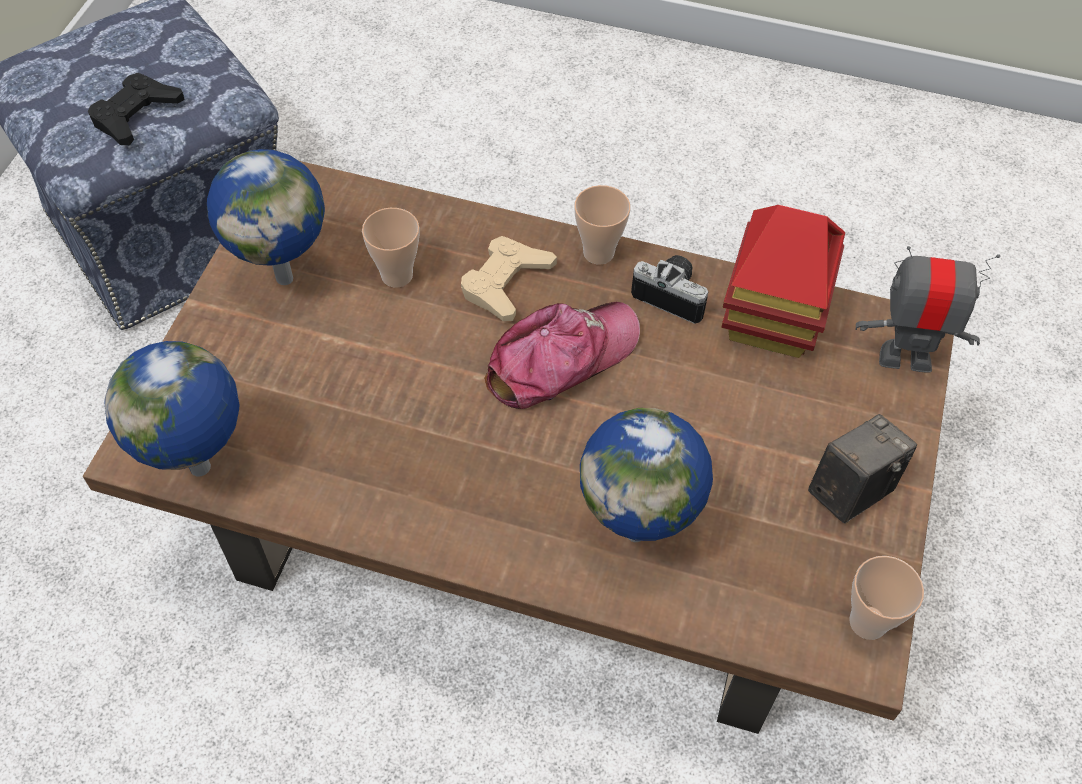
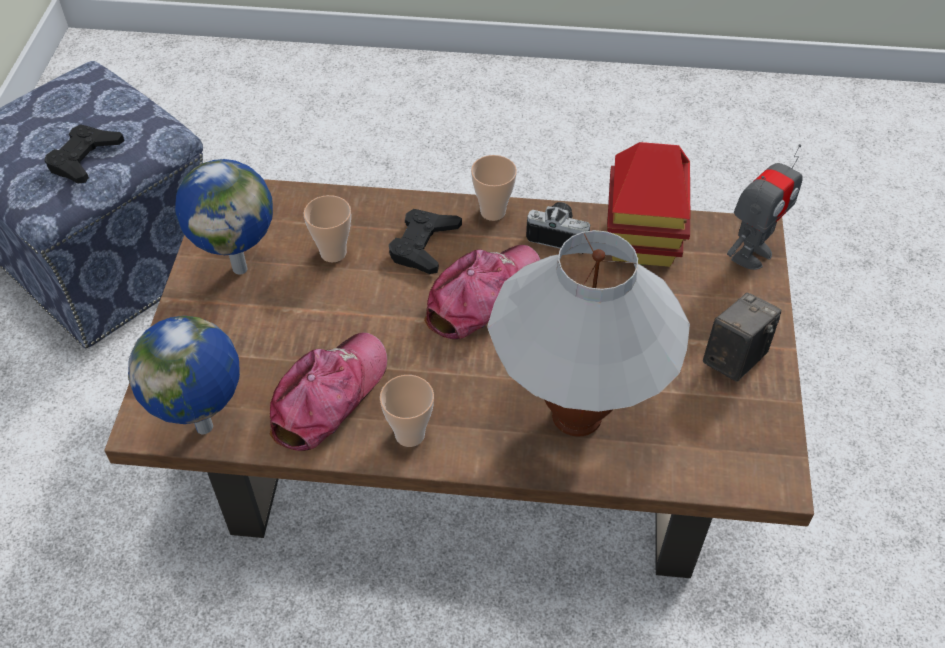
camera: 10 degrees left, 5 degrees down
(351, 454) = (329, 396): none -> cap
(506, 283) = (424, 245): beige game controller -> black game controller
(638, 532) = (576, 416): globe -> white table lamp
(868, 622) = (772, 453): cup -> cup (410, 434)
(905, 358) = (751, 254): toy robot -> toy robot turned 135 degrees clockwise

